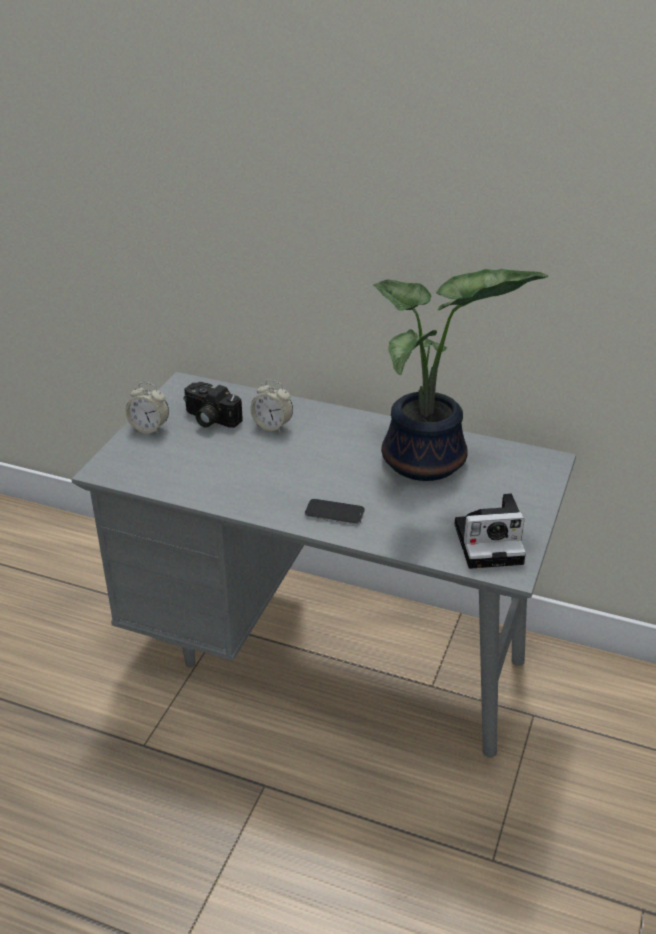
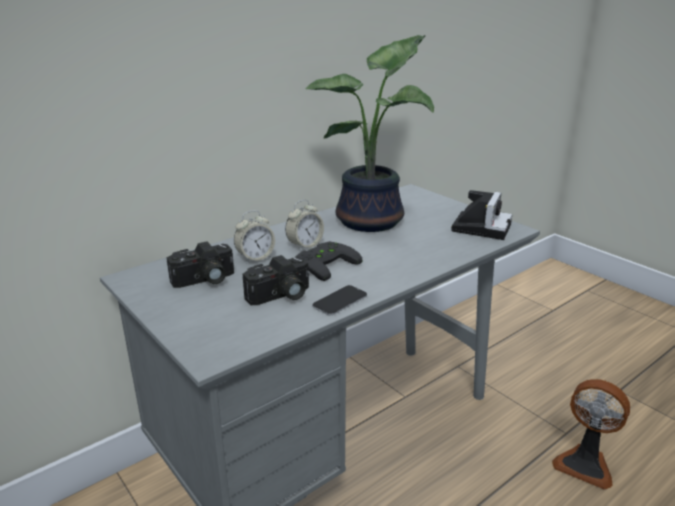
camera: 60 degrees left, 10 degrees down
(149, 428) = (174, 313): alarm clock -> alarm clock (305, 245)
(214, 466) = (280, 296): none -> camera
(295, 467) = (324, 263): none -> black game controller
(334, 513) = (401, 265): phone -> phone (340, 301)
(448, 890) = (585, 464): none -> fan

